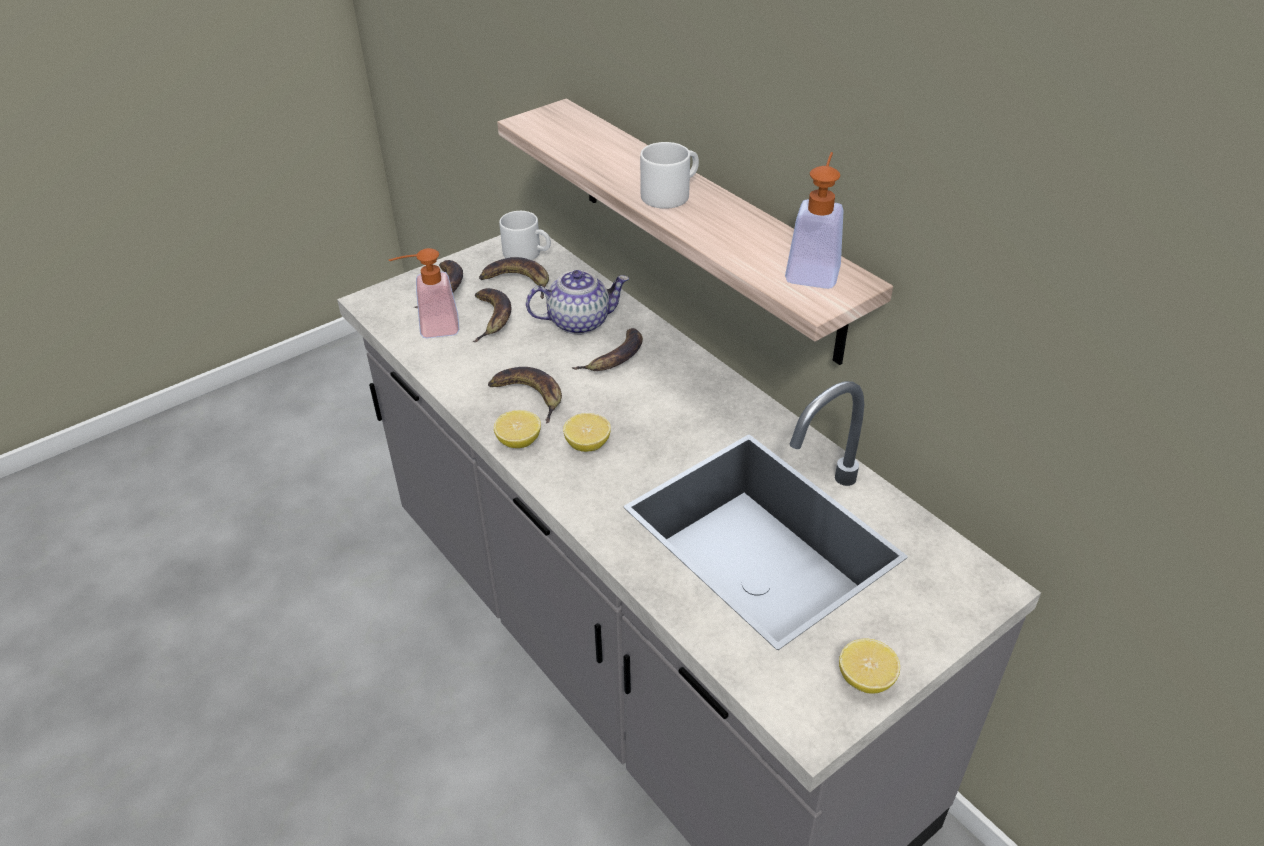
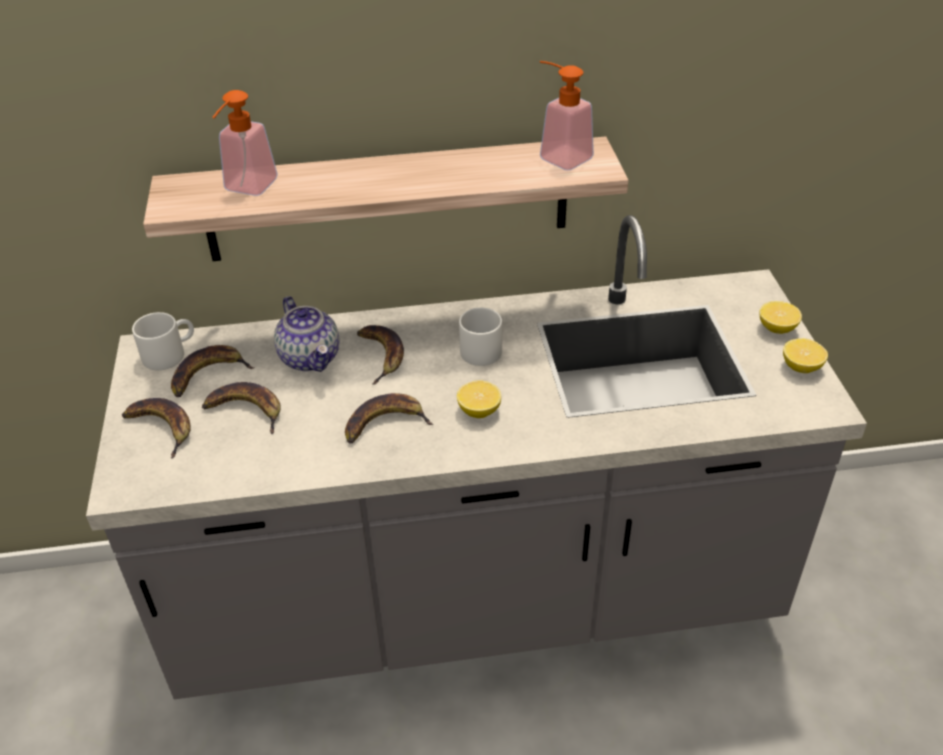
camera: 60 degrees left, 0 degrees up
(431, 328) = (218, 457): soap dispenser -> soap dispenser (247, 189)
(519, 441) = (441, 450): lemon -> lemon (777, 328)
(579, 321) = (311, 358): teapot -> teapot turned 135 degrees clockwise
(671, 193) = (389, 177): white mug -> white mug (478, 347)

